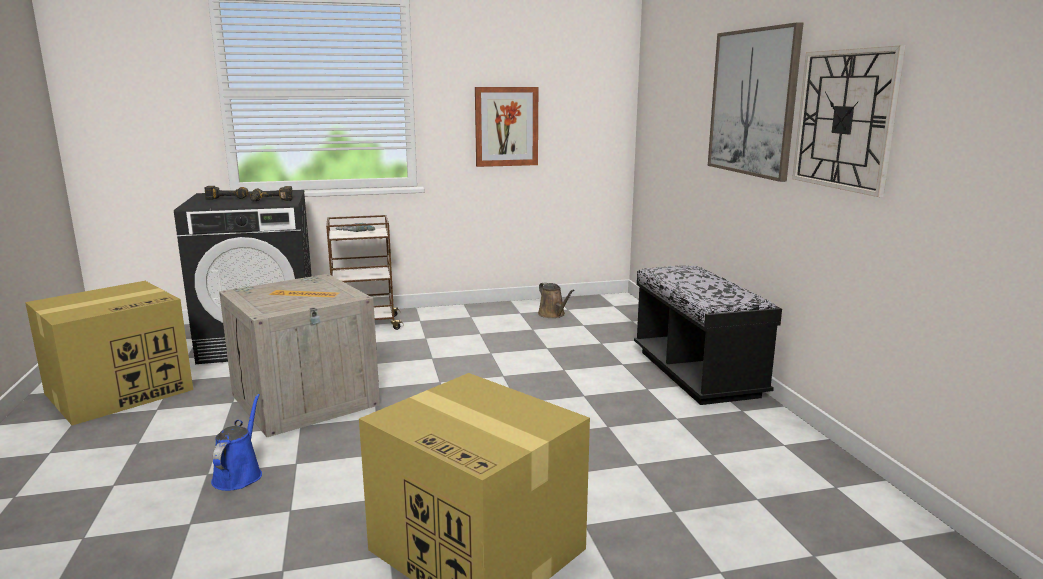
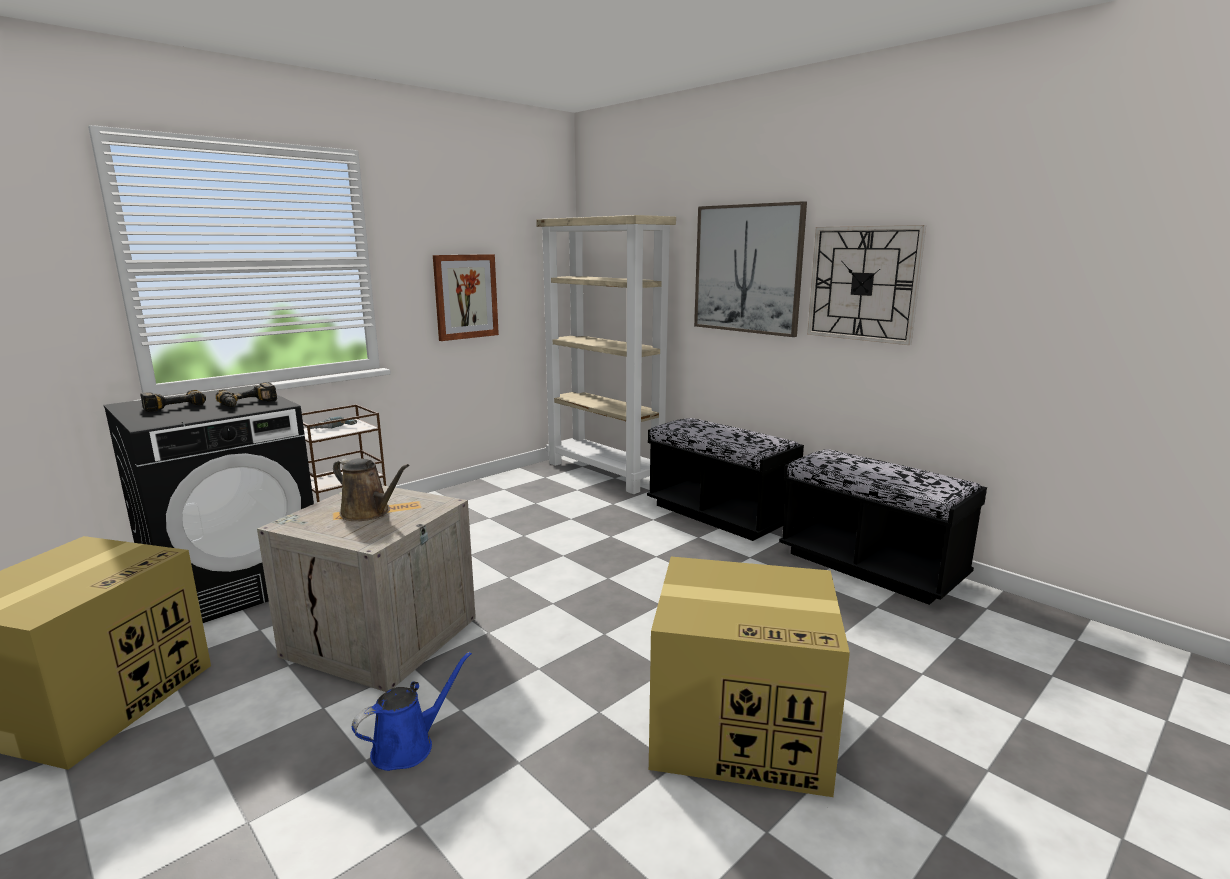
camera: 30 degrees left, 0 degrees up
(239, 474) = (408, 746): blue watering can -> blue watering can turned 75 degrees clockwise
(553, 314) = (538, 485): brown watering can -> brown watering can (369, 513)
(628, 315) = (605, 473): none -> beige bookcase
(806, 460) = (870, 566): none -> black bench

